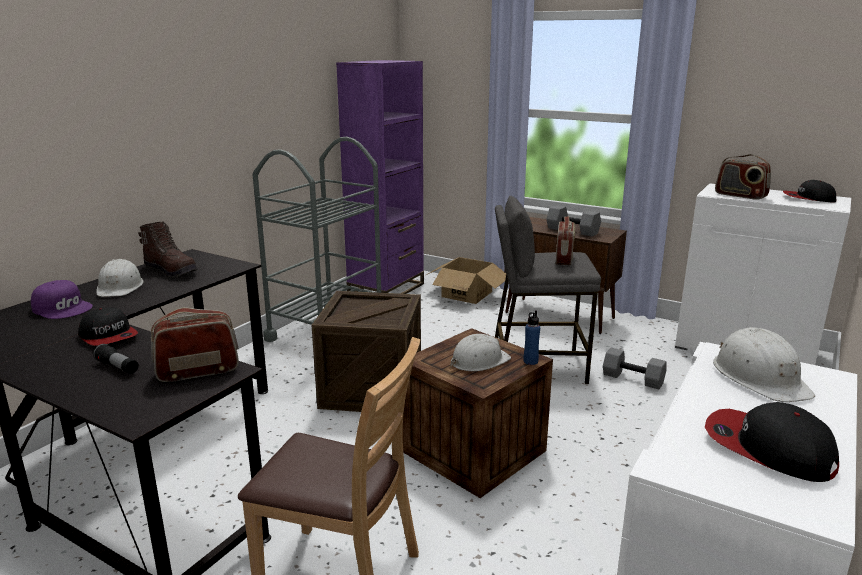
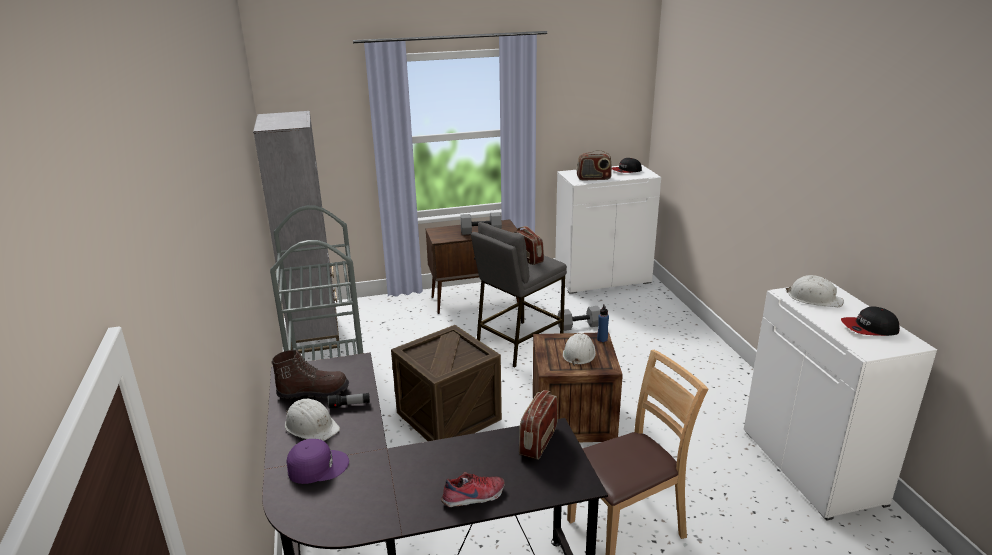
camera: 45 degrees left, 5 degrees up
(66, 377) = (474, 497): none -> shoe
(109, 336) = (419, 460): cap -> none
(118, 367) = (487, 471): flashlight -> flashlight (349, 405)
(386, 289) = (315, 334): purple bookcase -> grey bookcase
(467, 294) = (386, 310): cardboard box -> none

